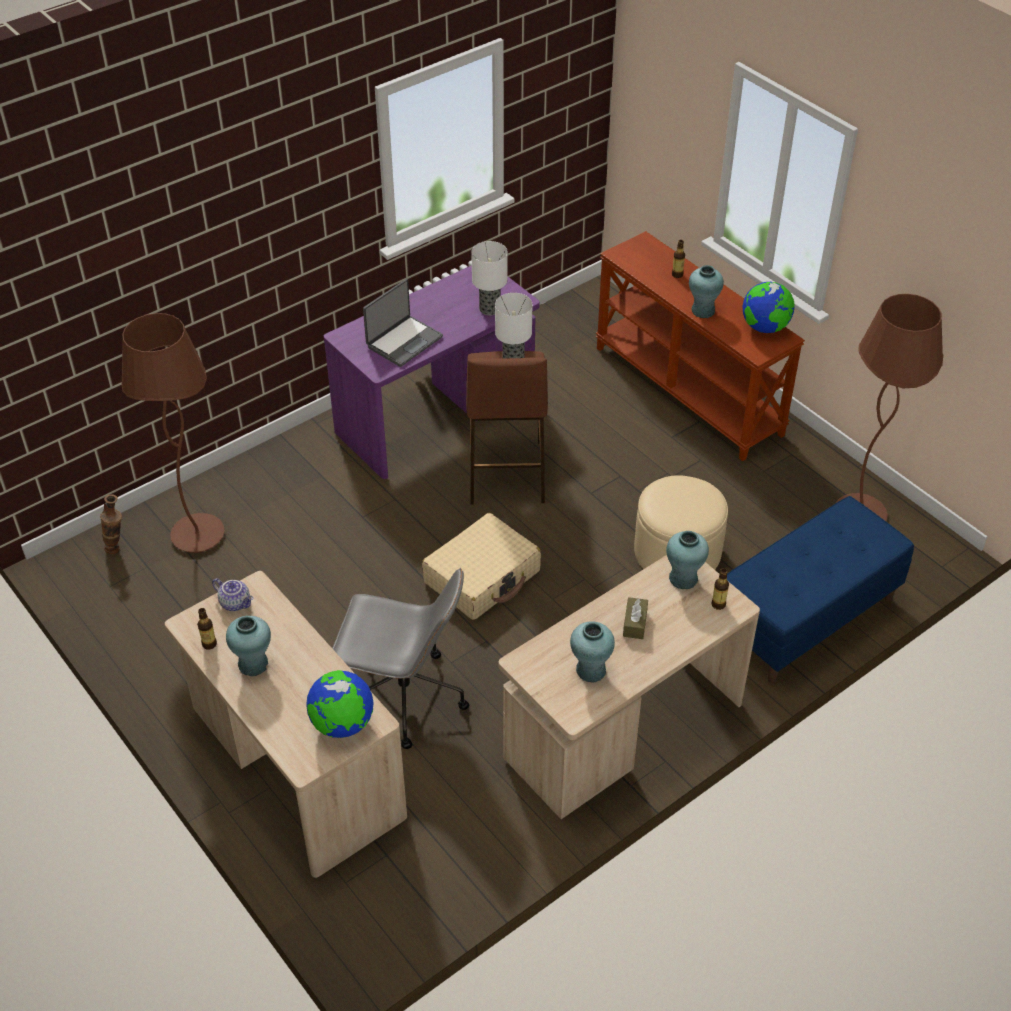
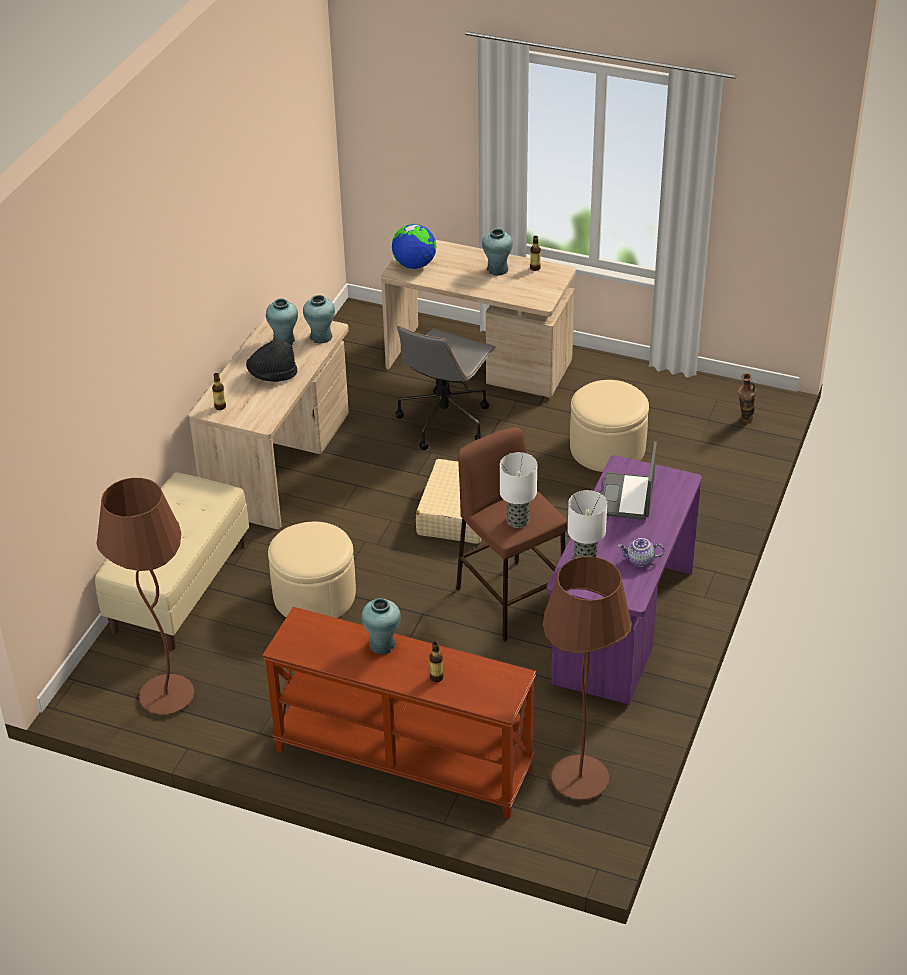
camera: 150 degrees right, 5 degrees down
(198, 535) = (699, 452): brown floor lamp -> brown floor lamp (580, 780)
(236, 603) = (544, 291): teapot -> teapot (640, 561)
(276, 580) = (607, 448): none -> beige ottoman
(403, 698) = (445, 420): grey office chair -> grey office chair turned 45 degrees counterclockwise
(635, 623) = (272, 375): brown tissue box -> black hat
(683, 578) = (255, 413): turquoise vase -> turquoise vase (321, 337)
(765, 328) = (308, 651): globe -> none
(805, 618) = (179, 587): blue bench -> beige bench

